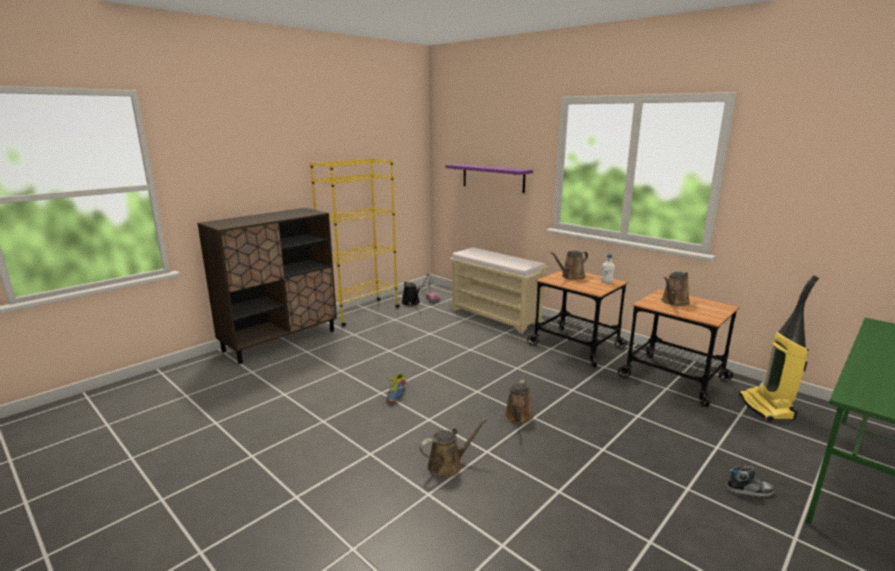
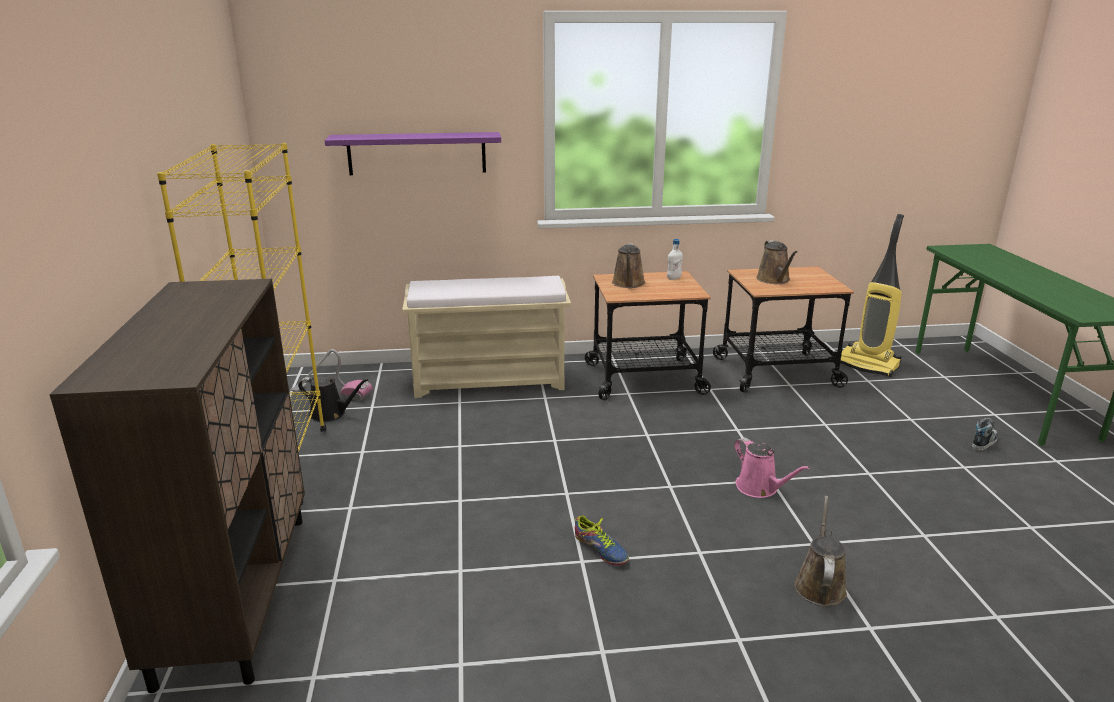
camera: 50 degrees left, 5 degrees up
(518, 417) = (759, 488): brown watering can -> pink watering can

